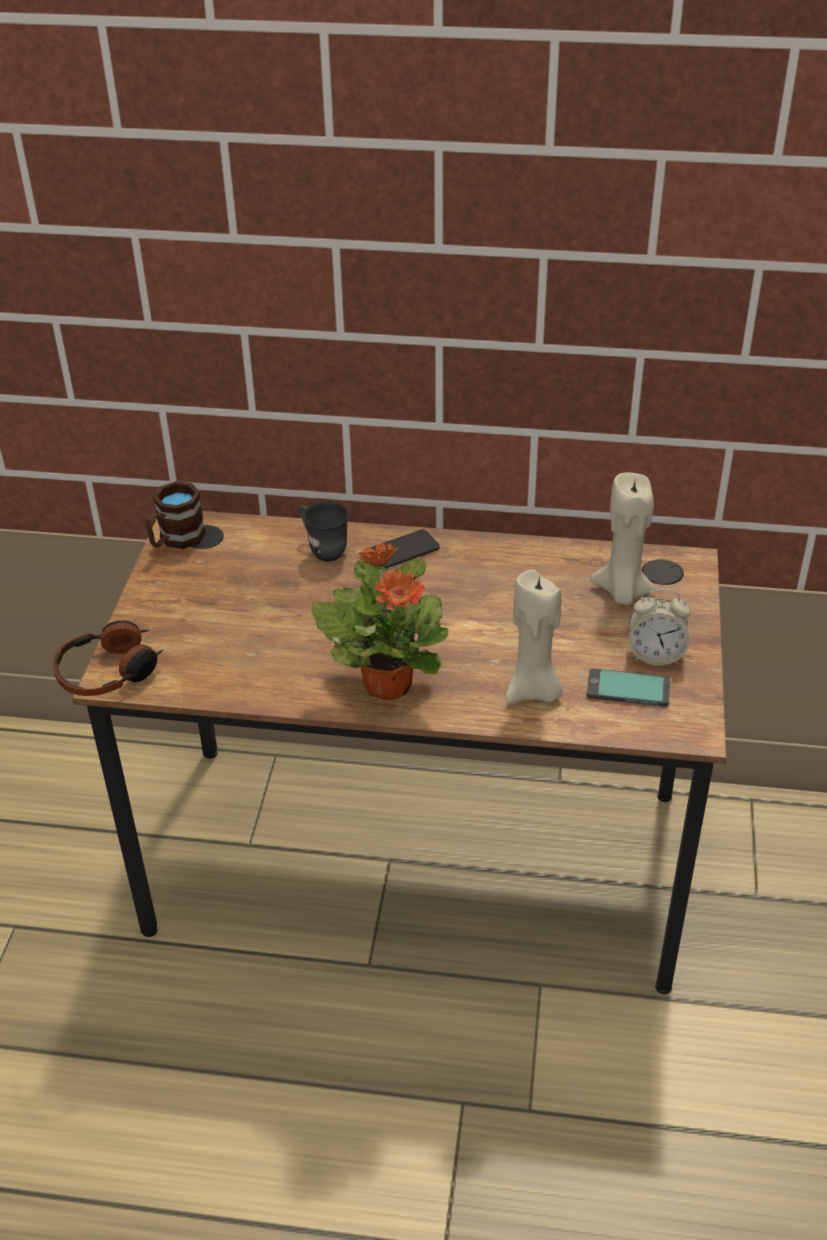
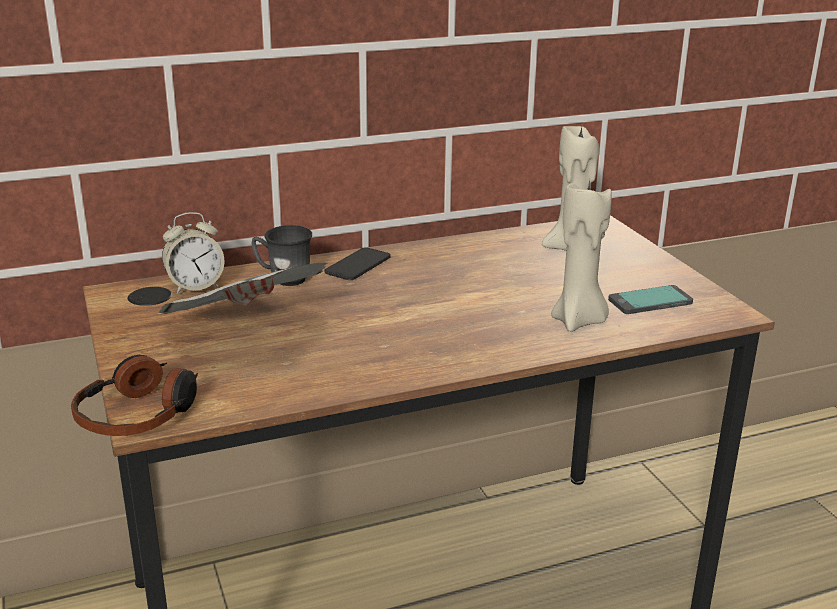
camera: 30 degrees left, 15 degrees down
(175, 540) = (122, 303): brown mug -> none
(244, 606) = (244, 332): none -> newspaper
(387, 683) = (445, 348): potted plant -> none
(655, 655) = (643, 277): alarm clock -> alarm clock (195, 286)

